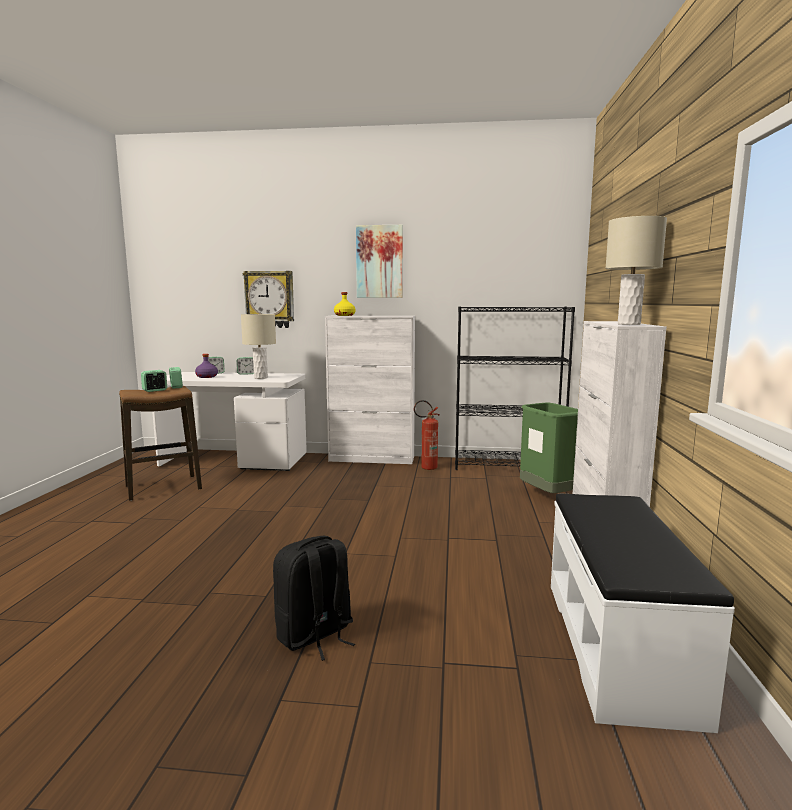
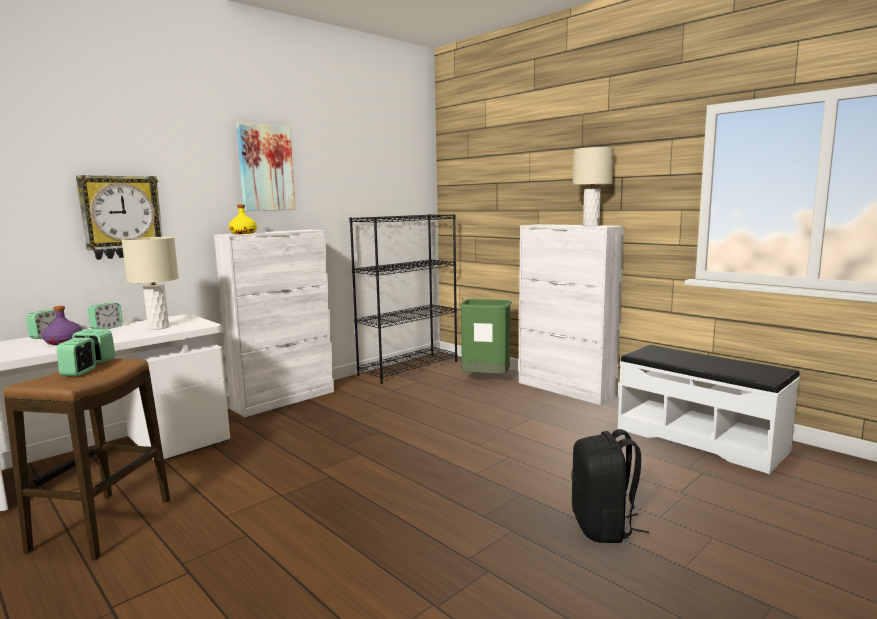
camera: 50 degrees left, 0 degrees up
(426, 468) = (355, 390): fire extinguisher -> none

